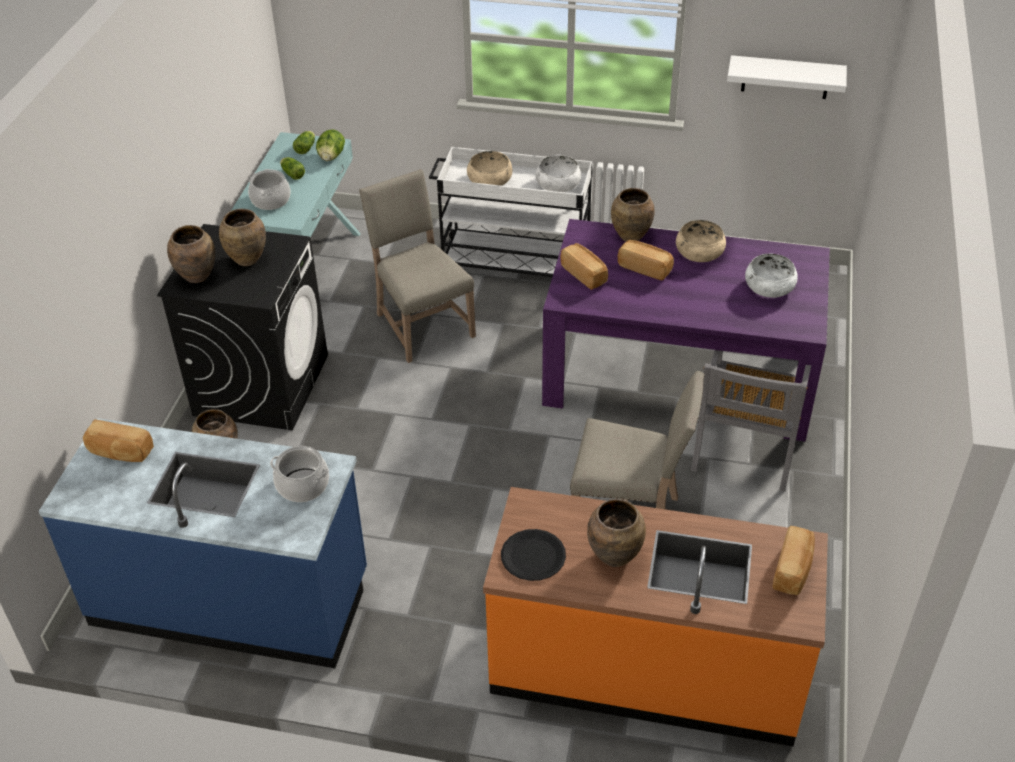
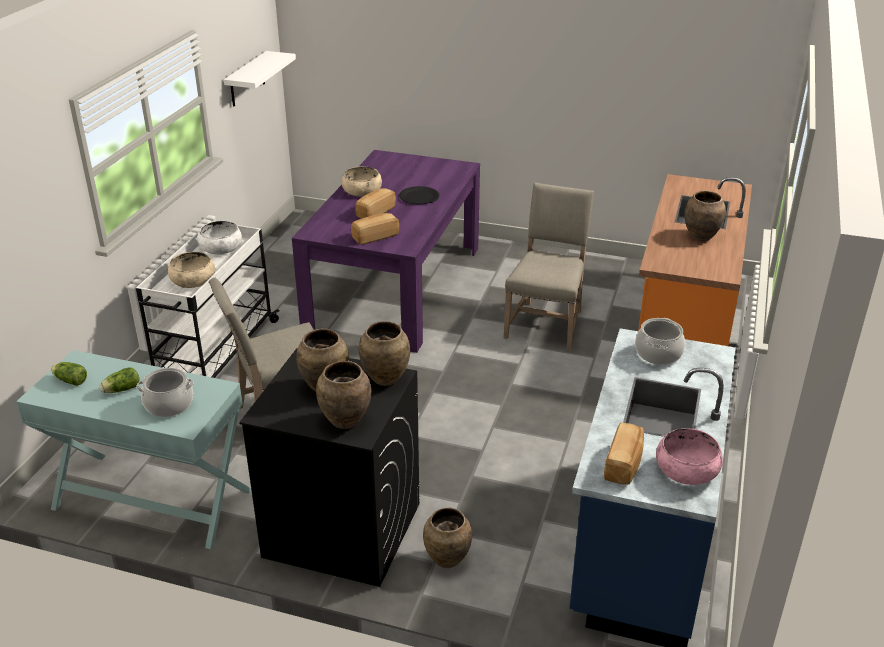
camera: 85 degrees left, 10 degrees down
(105, 495) = (686, 470): none -> pink bowl
(331, 157) = (103, 362): lettuce -> none
(533, 556) = (707, 264): black plate -> black plate (419, 197)
(630, 236) = (330, 214): brown vase -> brown vase (385, 379)
(744, 452) = (485, 271): grey chair -> none
(769, 286) = (412, 172): white bowl -> none
(793, 570) = (700, 186): bread -> none

